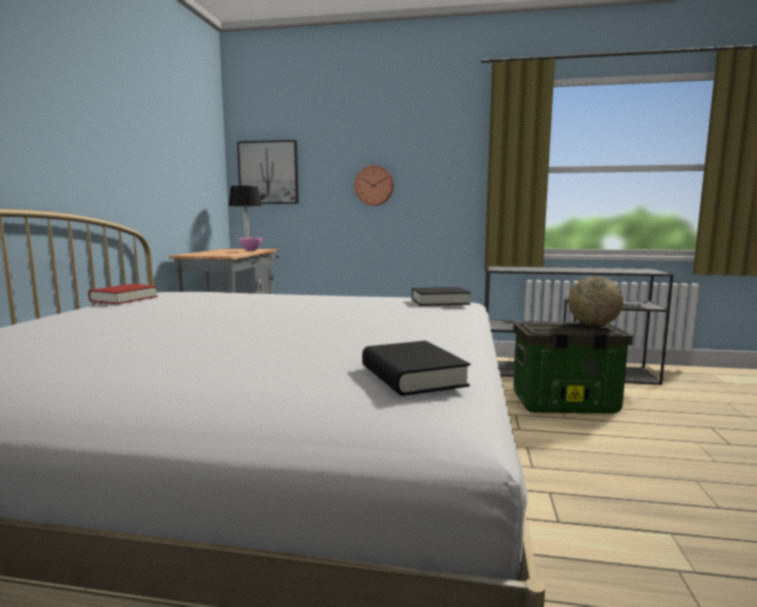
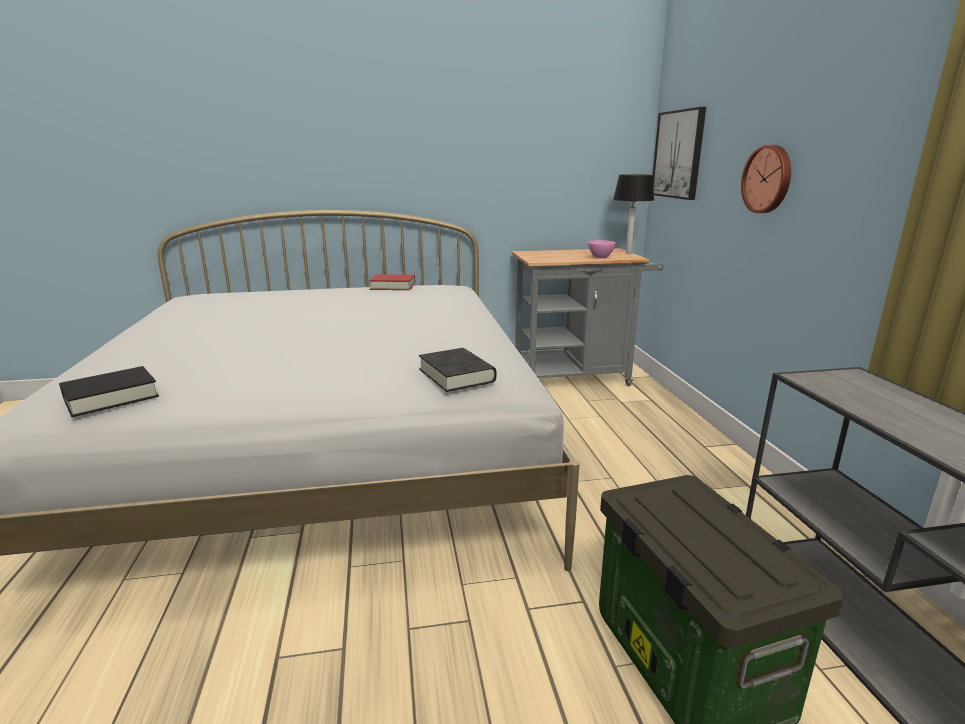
camera: 70 degrees right, 10 degrees up
(593, 325) = (751, 564): globe -> none

